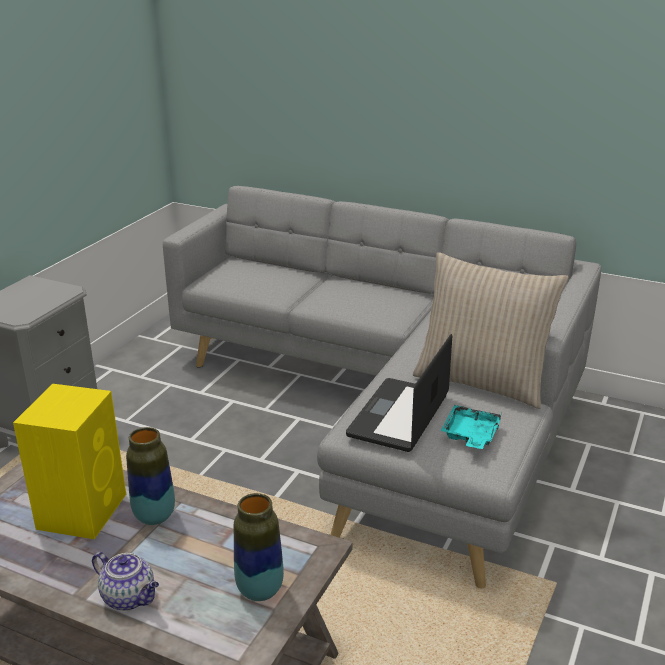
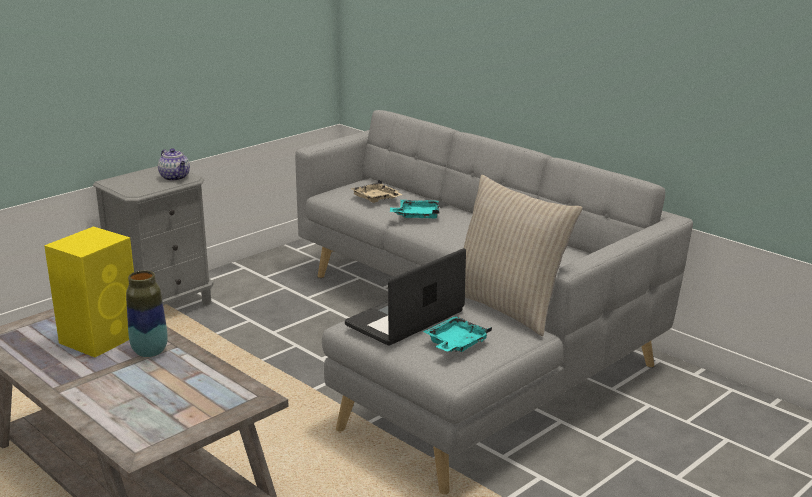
camera: 20 degrees right, 5 degrees down
(130, 597) = (90, 398): teapot -> teapot (175, 178)
(259, 280) = (376, 199): none -> beige tray
(260, 590) = (188, 414): vase -> none
(314, 293) = (417, 215): none -> turquoise tray

